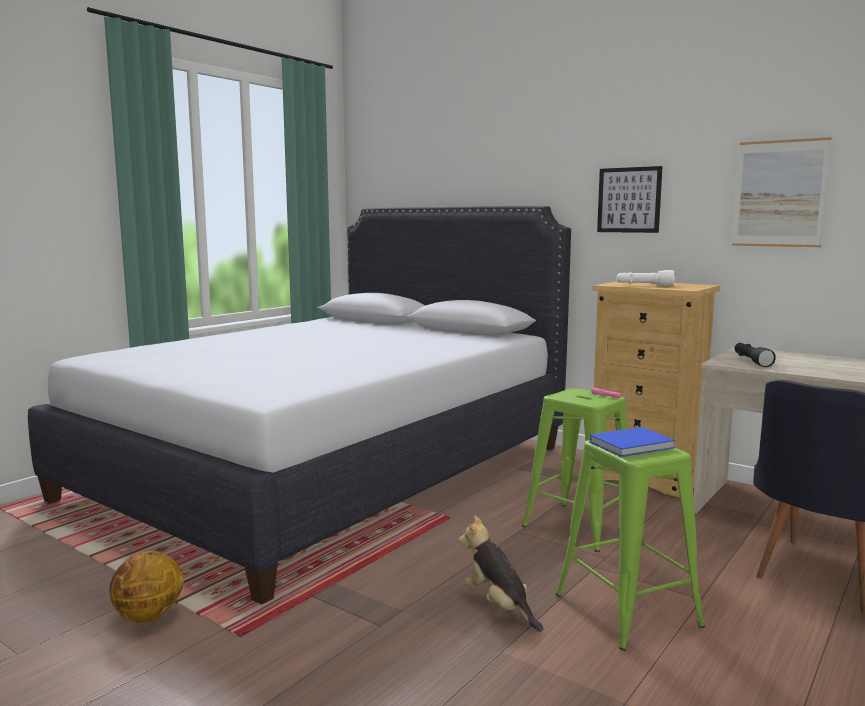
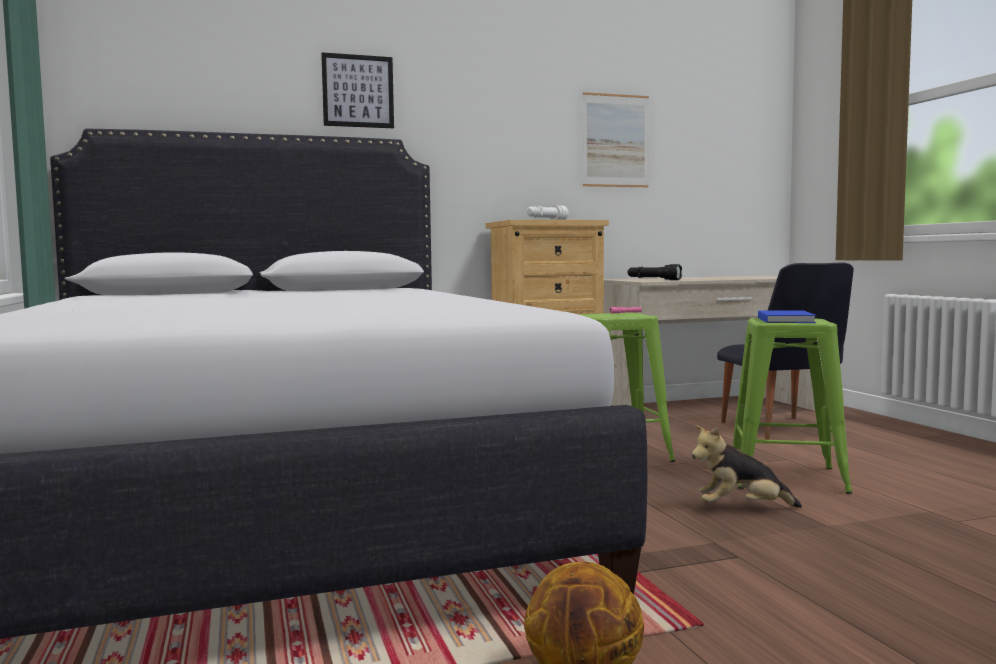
camera: 55 degrees left, 5 degrees down
(629, 200) = (485, 139): picture -> picture (358, 91)

